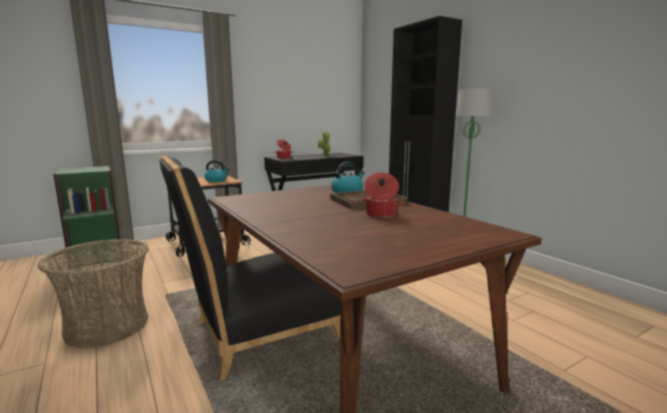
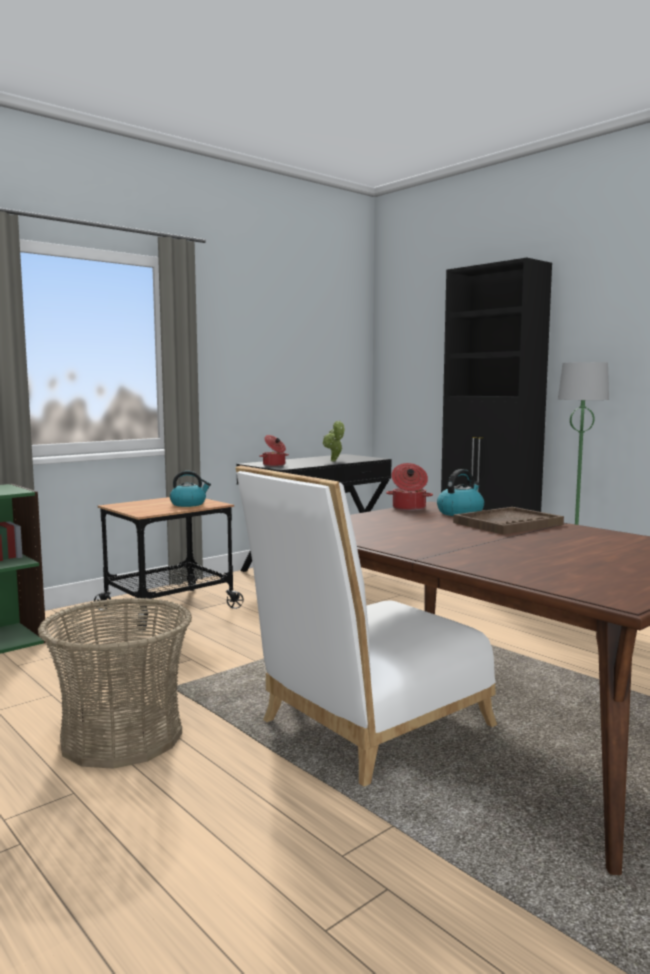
camera: 10 degrees left, 5 degrees down
(258, 335) = (366, 728): black chair -> white chair
(380, 215) = (553, 539): cooking pot -> cooking pot (408, 508)

